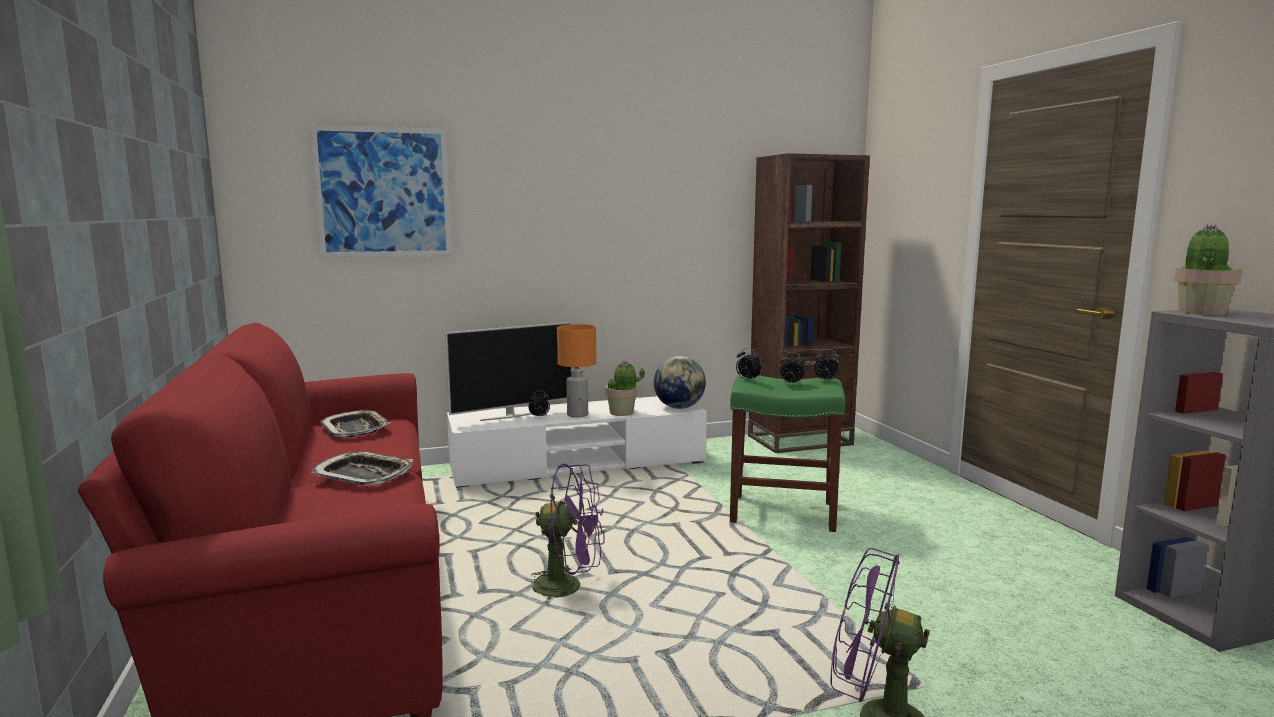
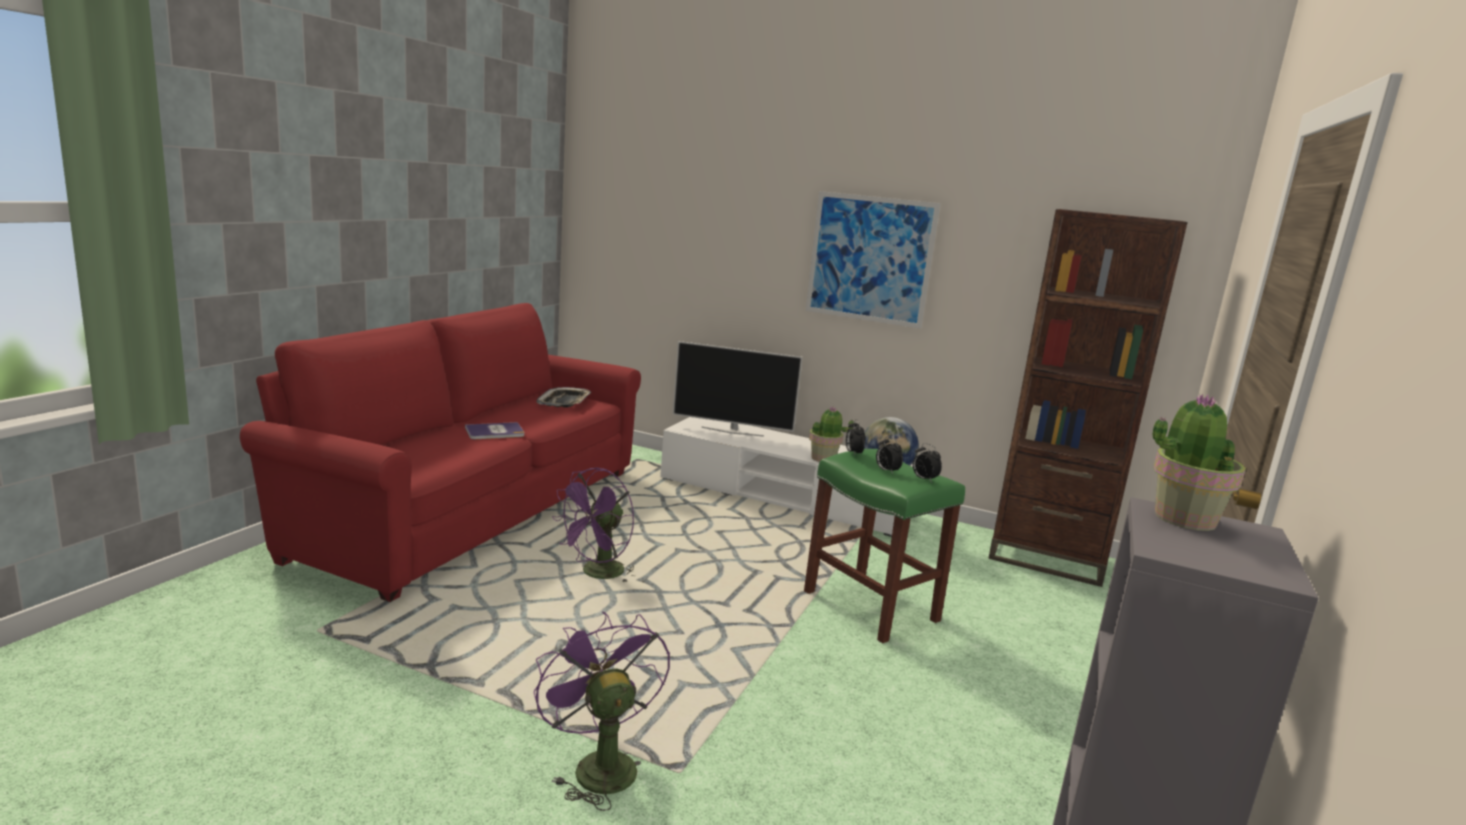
camera: 40 degrees right, 5 degrees up
(364, 475) = (495, 432): tray -> book
(383, 192) = (674, 209): picture -> picture (870, 259)
(539, 417) = (750, 439): alarm clock -> none
(568, 587) = (597, 575): purple fan -> purple fan turned 75 degrees clockwise
(578, 415) = (783, 448): orange table lamp -> none

